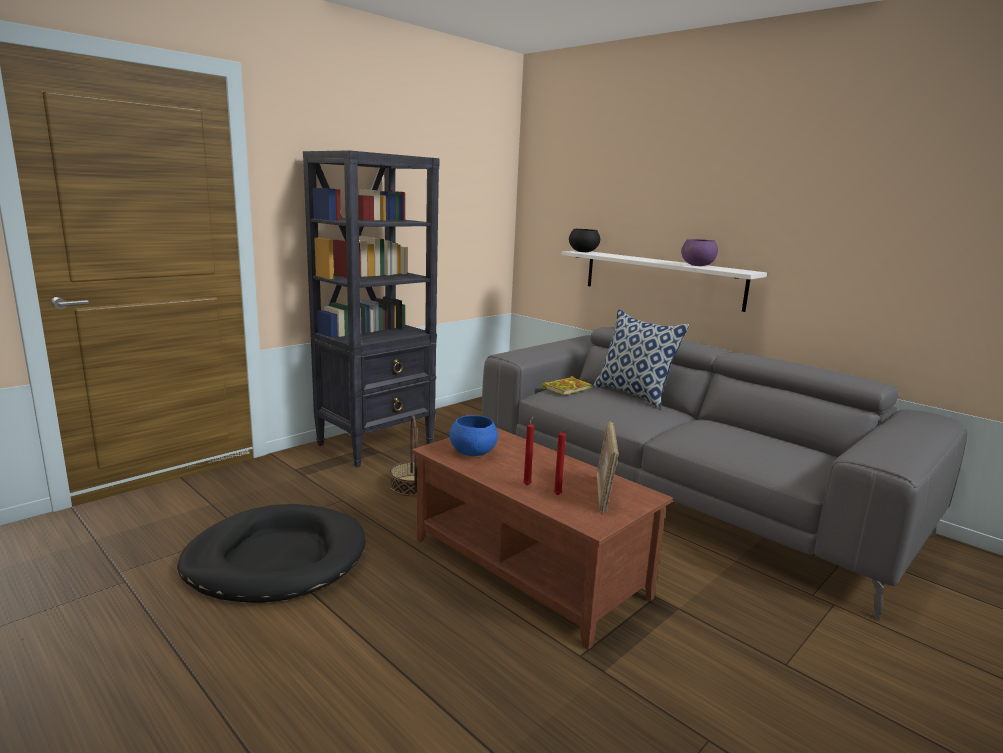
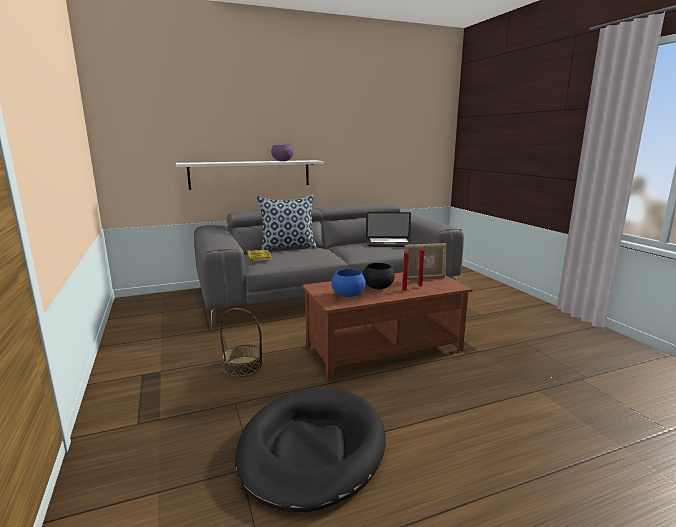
camera: 65 degrees left, 0 degrees up
(377, 444) = (139, 370): black bookcase -> none
(583, 252) = (189, 163): black bowl -> black bowl (377, 287)
(604, 495) = (424, 278): picture frame -> picture frame turned 45 degrees counterclockwise
(775, 449) = (389, 243): none -> laptop

